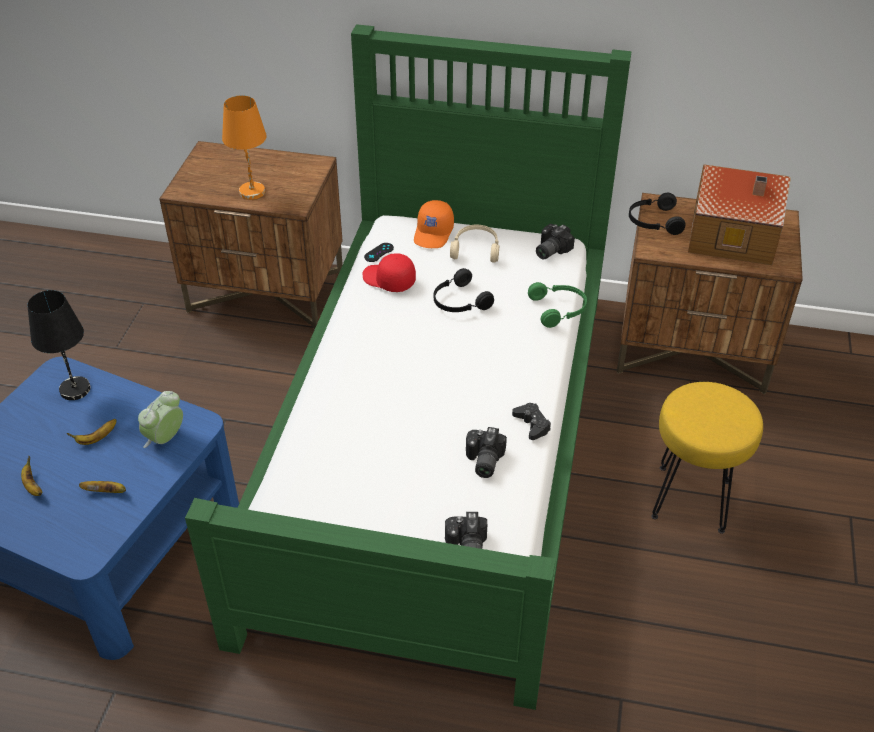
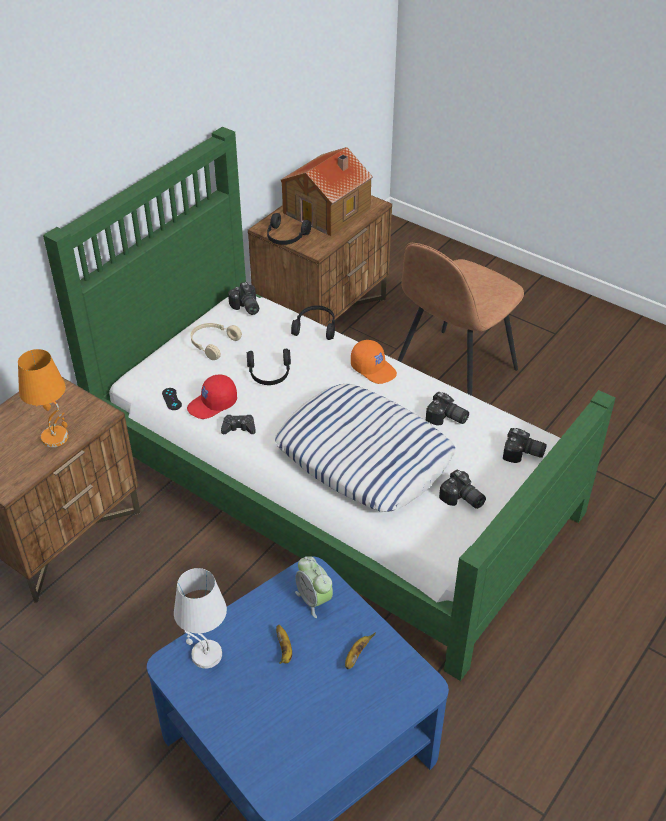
camera: 65 degrees left, 0 degrees up
(32, 486) = (319, 711): banana -> none
(74, 389) = (205, 655): black table lamp -> white table lamp
(358, 512) = (462, 500): none -> camera
(381, 410) = (363, 455): none -> pillow
(434, 233) = (173, 360): orange cap -> orange cap (374, 369)
(532, 424) = (425, 382): black game controller -> black game controller (239, 428)
(559, 309) = (315, 327): green headphones -> black headphones
(690, 498) = (453, 371): yellow stool -> brown chair

